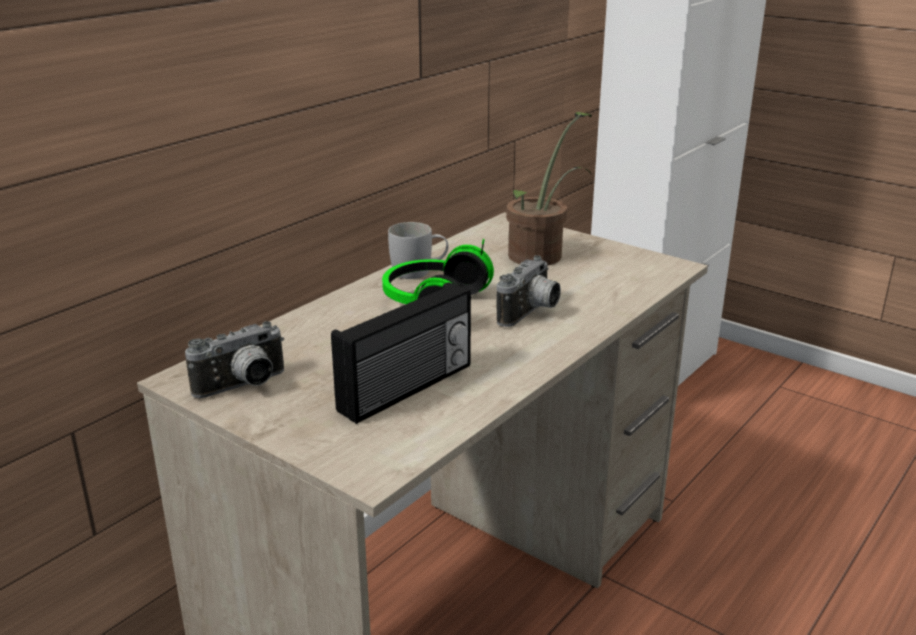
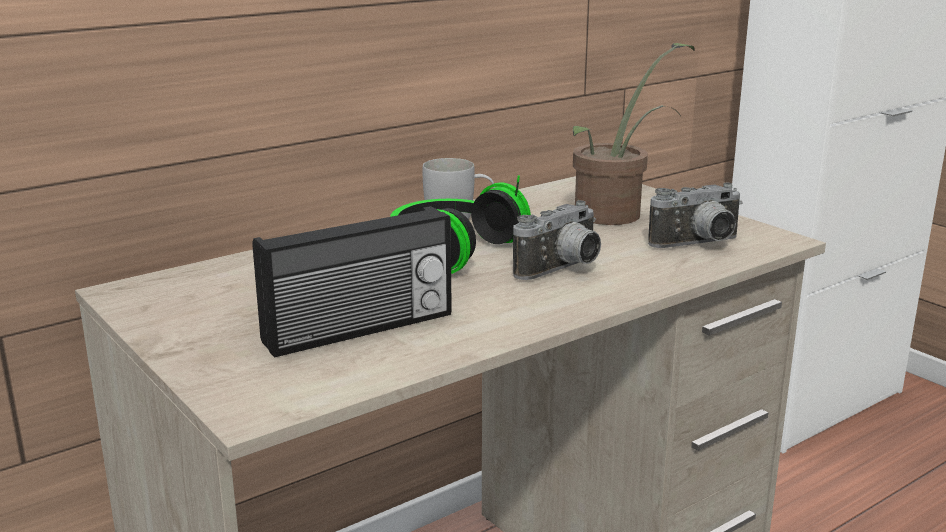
camera: 15 degrees right, 5 degrees down
(244, 387) = (180, 306): camera -> camera (699, 245)

